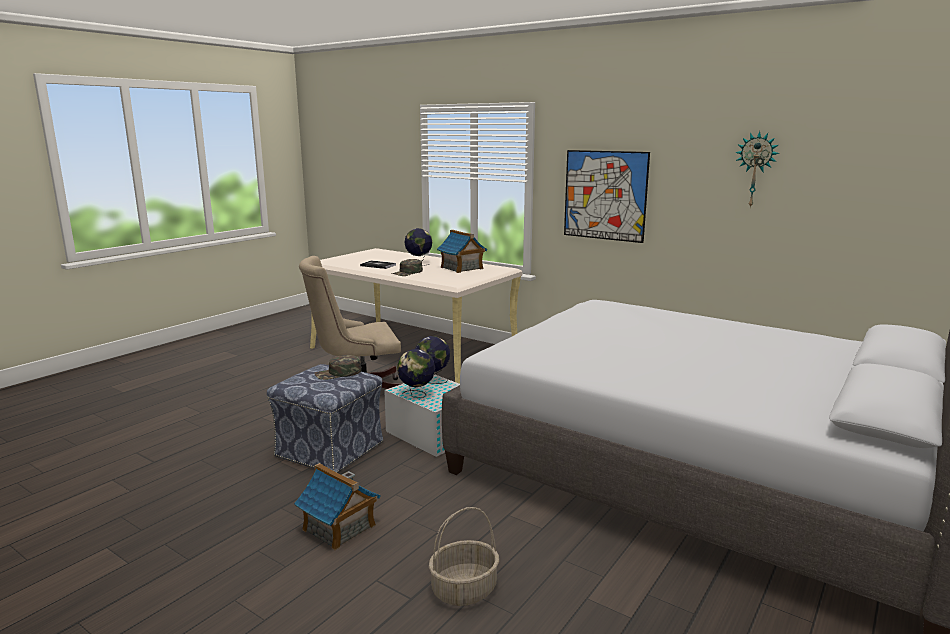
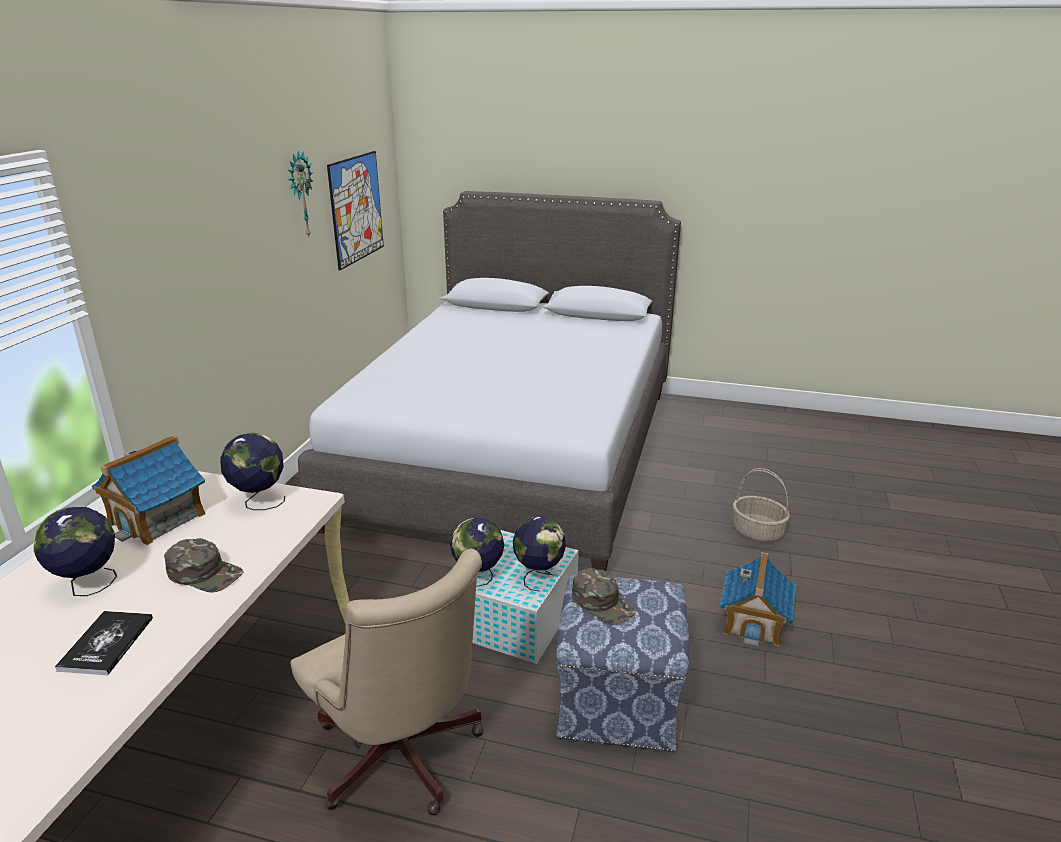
camera: 110 degrees left, 10 degrees up
(459, 278) = (259, 502): none -> globe
(605, 195) = (191, 283): picture -> picture (356, 209)

